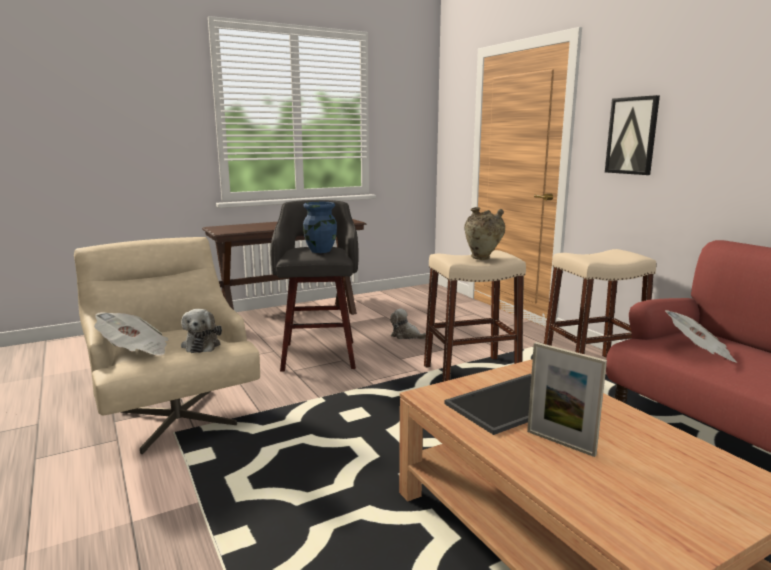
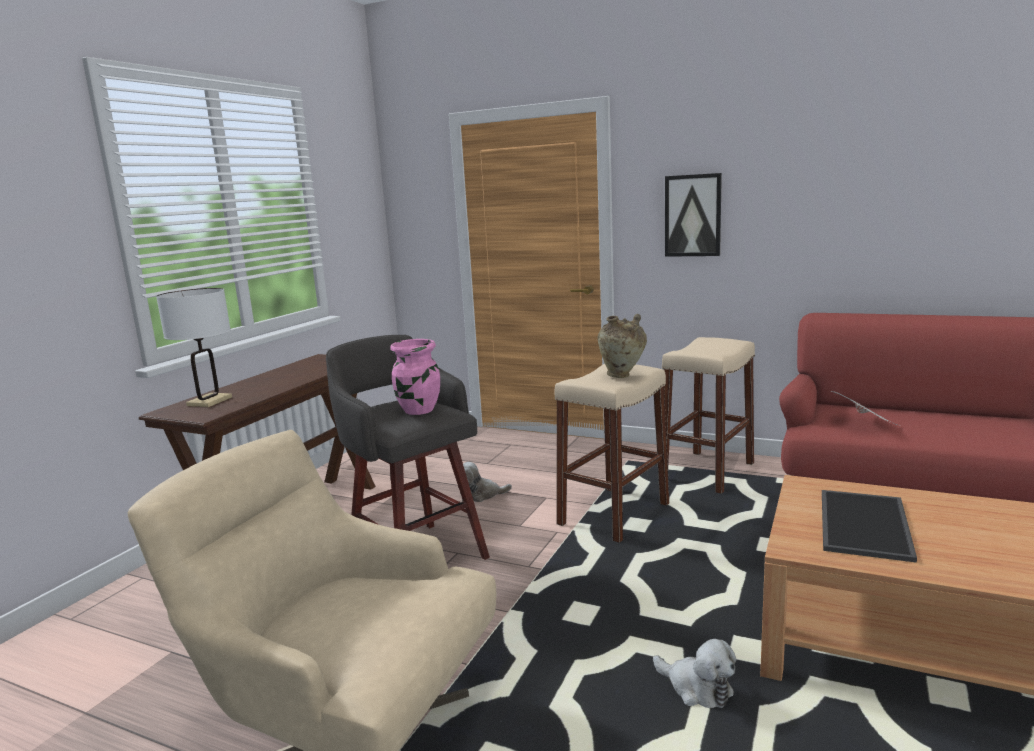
camera: 35 degrees left, 0 degrees up
(135, 350) = (347, 646): newspaper -> none
(202, 344) = (417, 596): plush toy -> plush toy (697, 689)
(240, 227) = (209, 401): none -> white table lamp
(320, 251) = (418, 410): blue vase -> pink vase
(560, 443) = (965, 546): picture frame -> none

